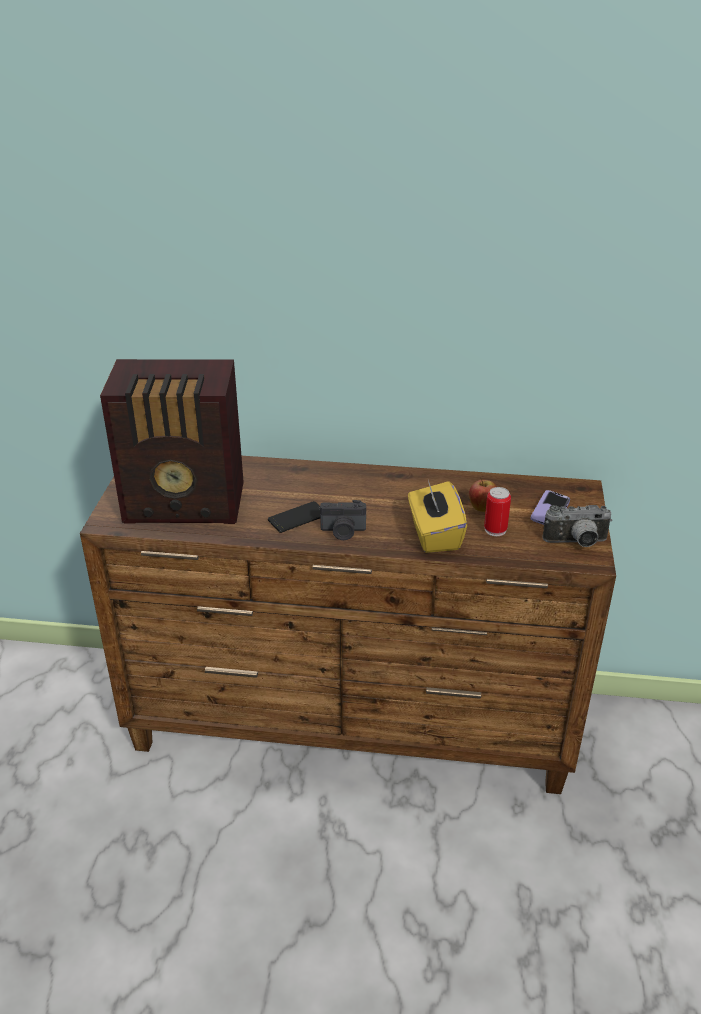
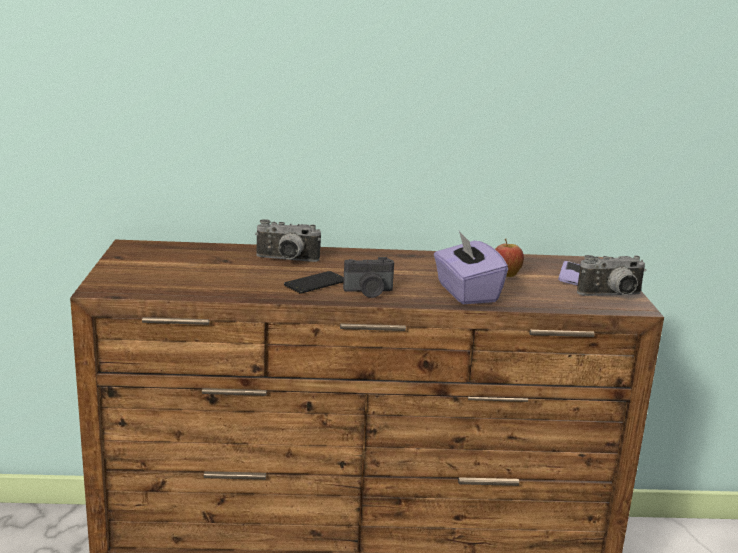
camera: 10 degrees left, 15 degrees down
(187, 505) = (190, 276): radio -> none
(279, 482) = (286, 260): none -> camera
(434, 535) = (466, 293): yellow tissue box -> purple tissue box
(495, 529) = (526, 288): can -> none

